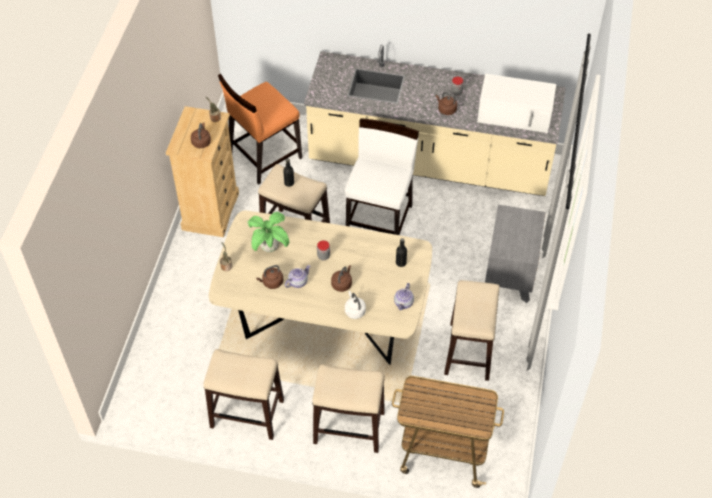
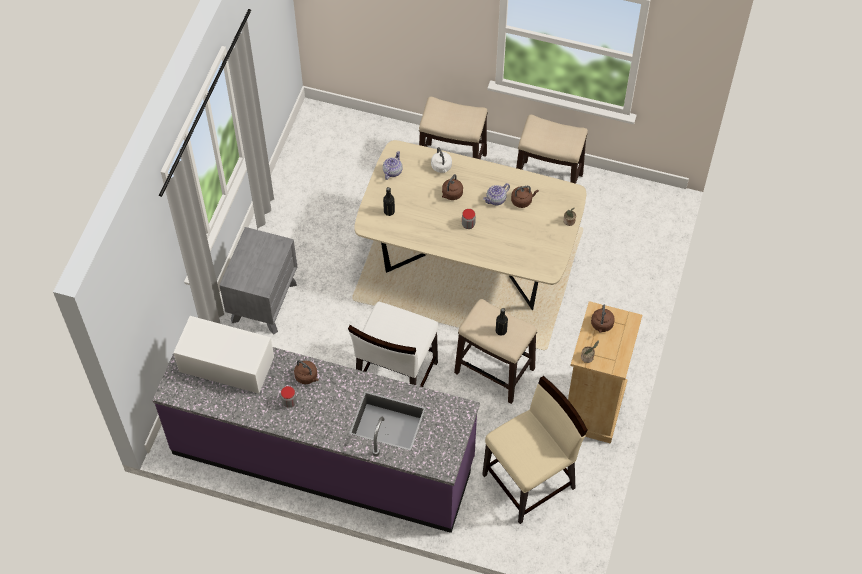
camera: 175 degrees left, 5 degrees up
(264, 156) = (530, 481): orange chair -> beige chair
(269, 248) = (524, 238): potted plant -> none
(430, 162) = (323, 456): beige counter -> purple counter
(442, 450) = (368, 140): cart -> none
(469, 351) = (325, 225): stool -> none

